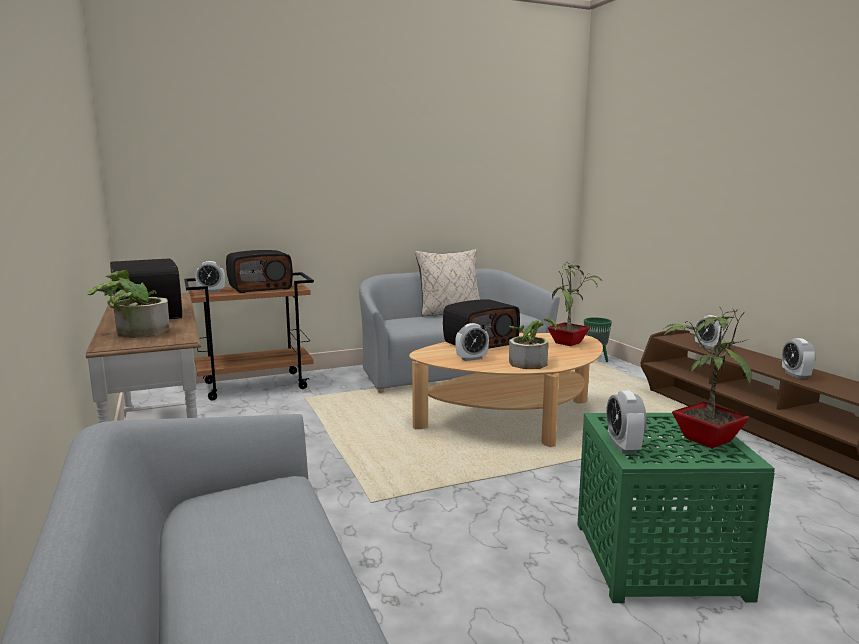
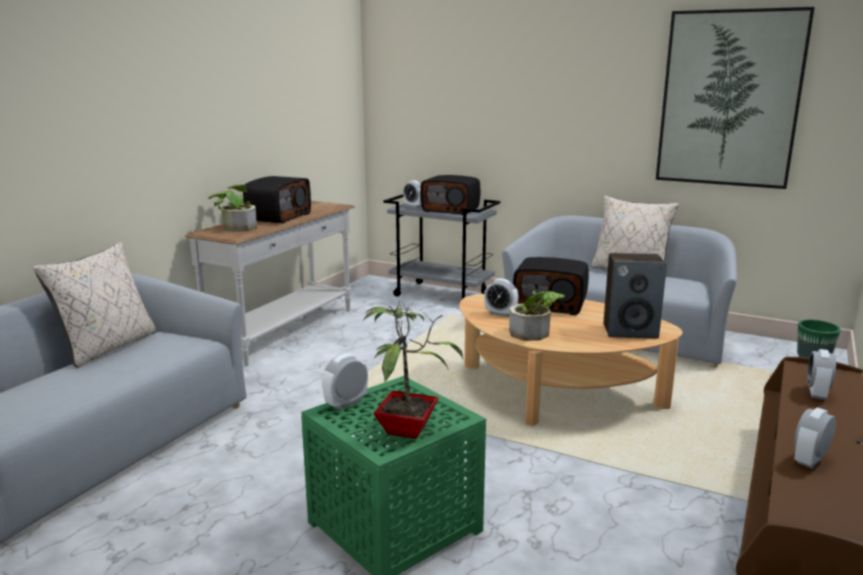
camera: 50 degrees right, 5 degrees up
(173, 547) = (108, 347): none -> beige pillow
(256, 385) = (442, 295): brown cart -> grey cart
(489, 163) = (729, 99): none -> picture
(569, 343) = (630, 331): potted plant -> speaker

